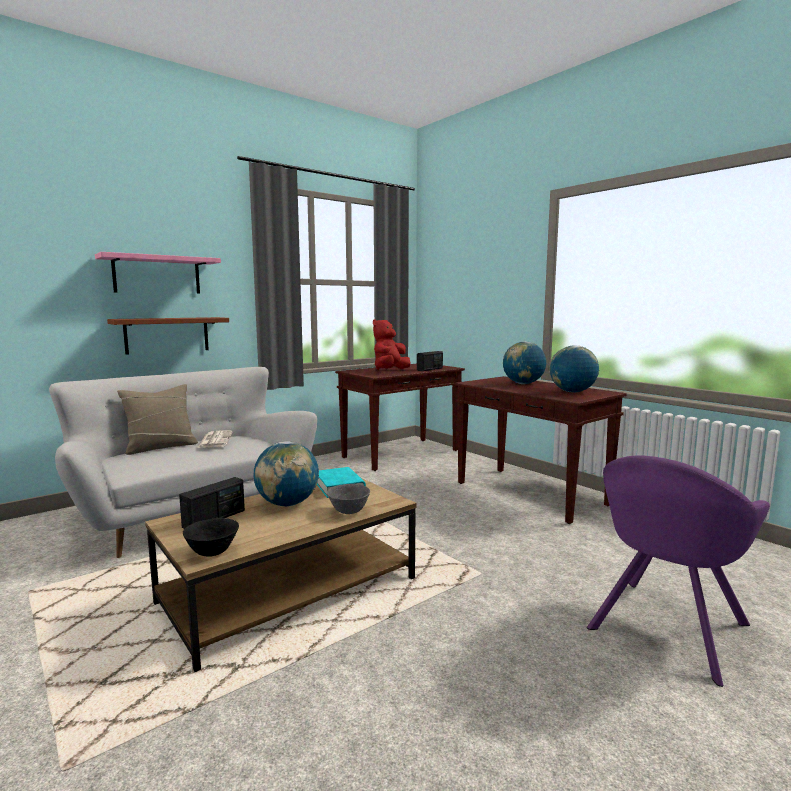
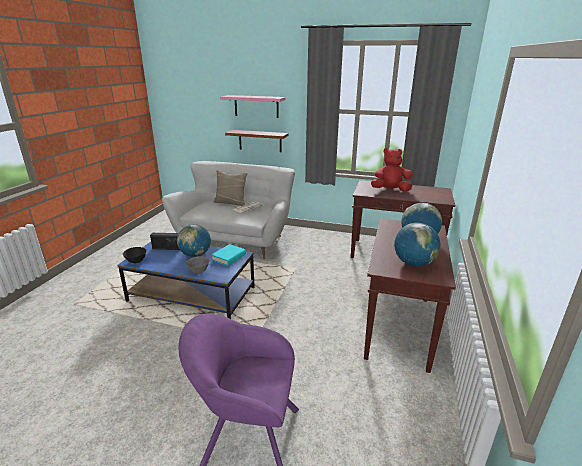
camera: 55 degrees right, 15 degrees up
(291, 590) = (193, 294): brown coffee table -> blue coffee table
(430, 369) = (421, 198): radio -> none

